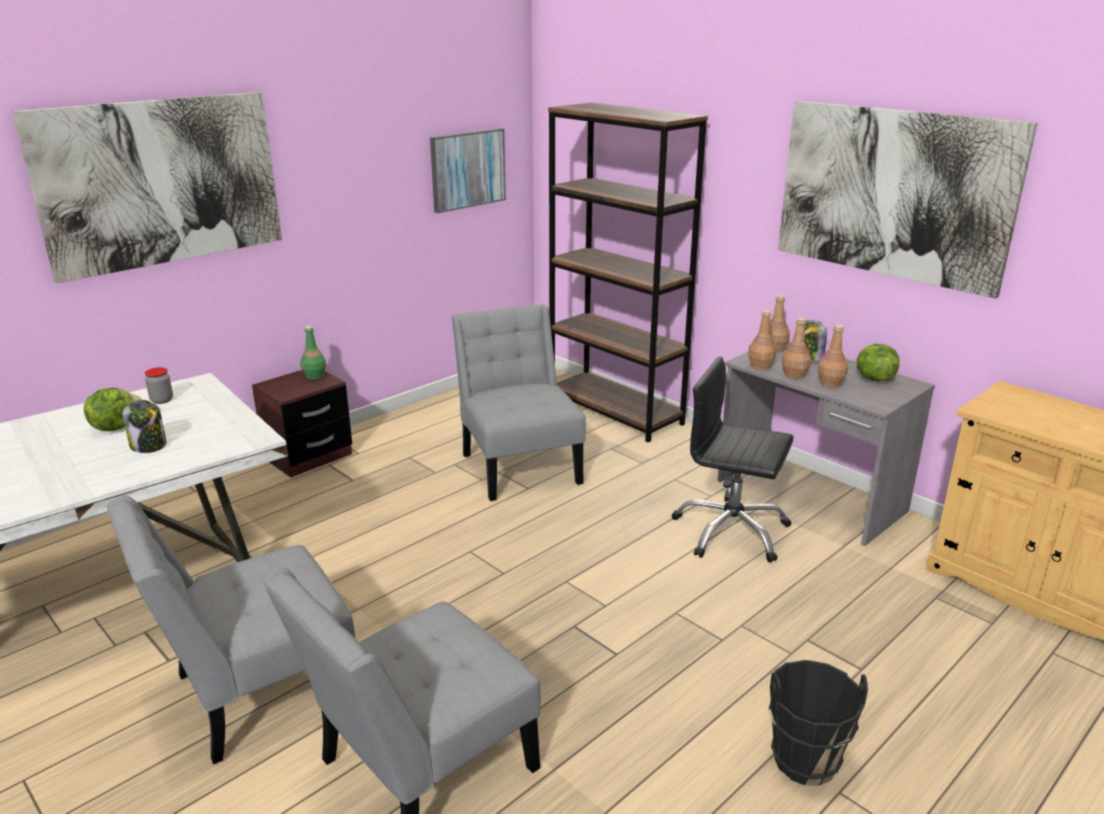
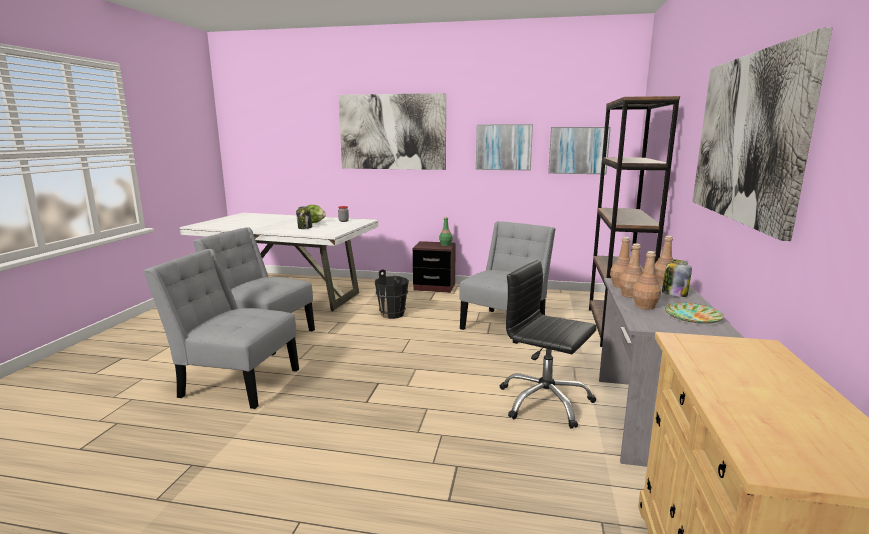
camera: 55 degrees right, 10 degrees down
(368, 181) = (503, 147): none -> picture
(731, 531) = (544, 402): black office chair -> black office chair turned 45 degrees counterclockwise
(804, 761) = (321, 497): black bucket -> black bucket (392, 314)
(873, 379) = (692, 317): lettuce -> plate

